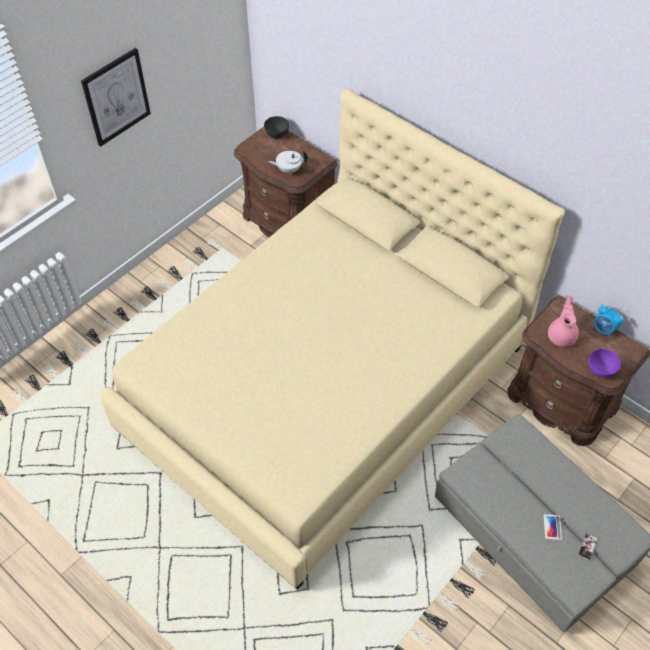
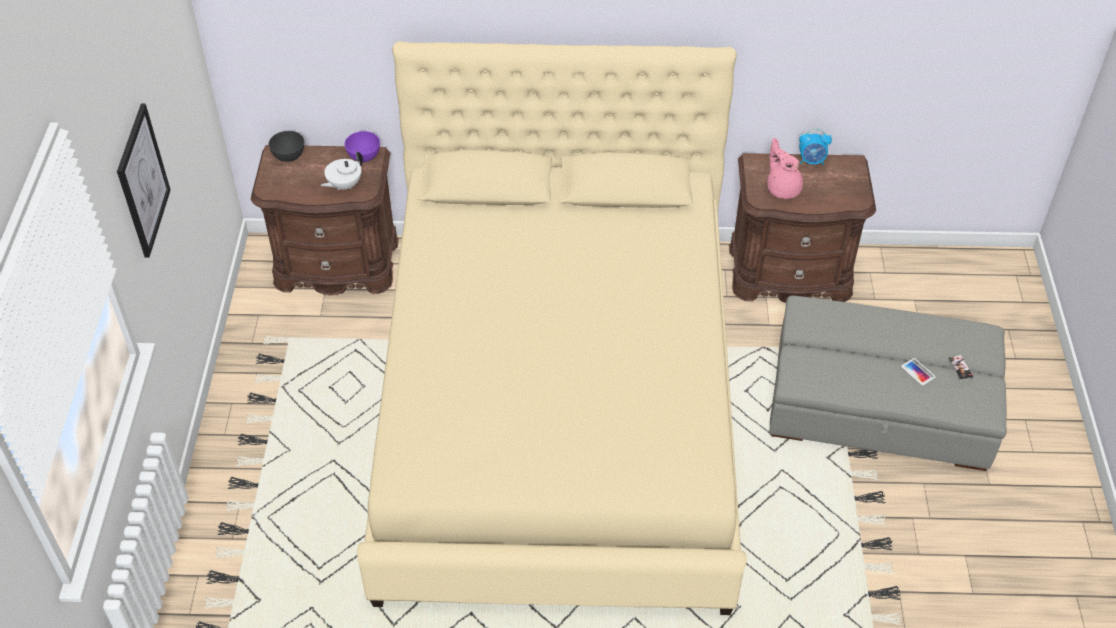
camera: 40 degrees left, 5 degrees down
(600, 370) = (845, 198): purple bowl -> purple bowl (364, 156)

